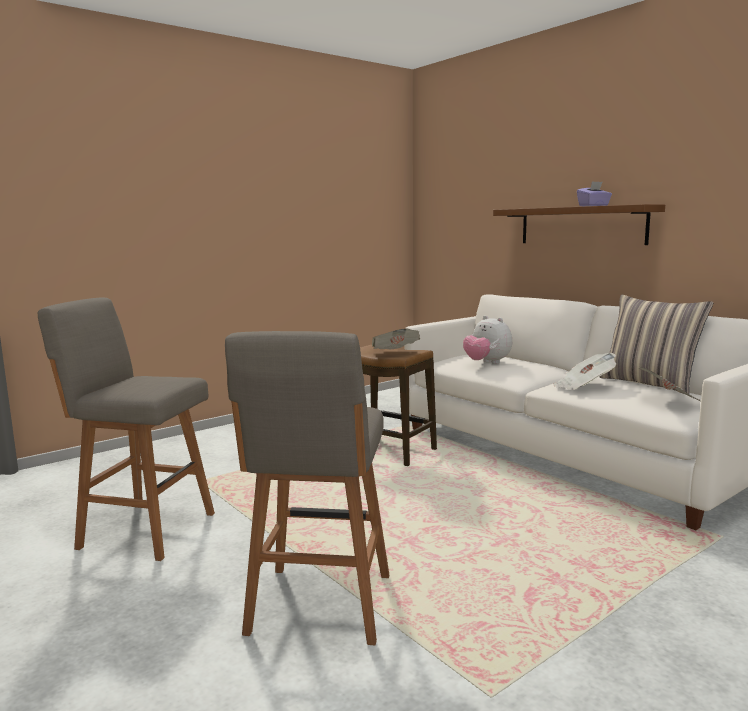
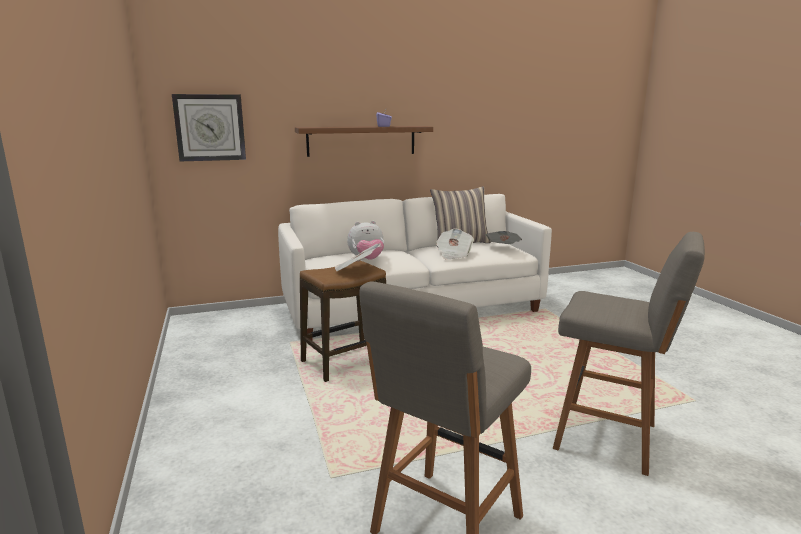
camera: 70 degrees left, 5 degrees up
(450, 211) = (210, 127): none -> wall clock

